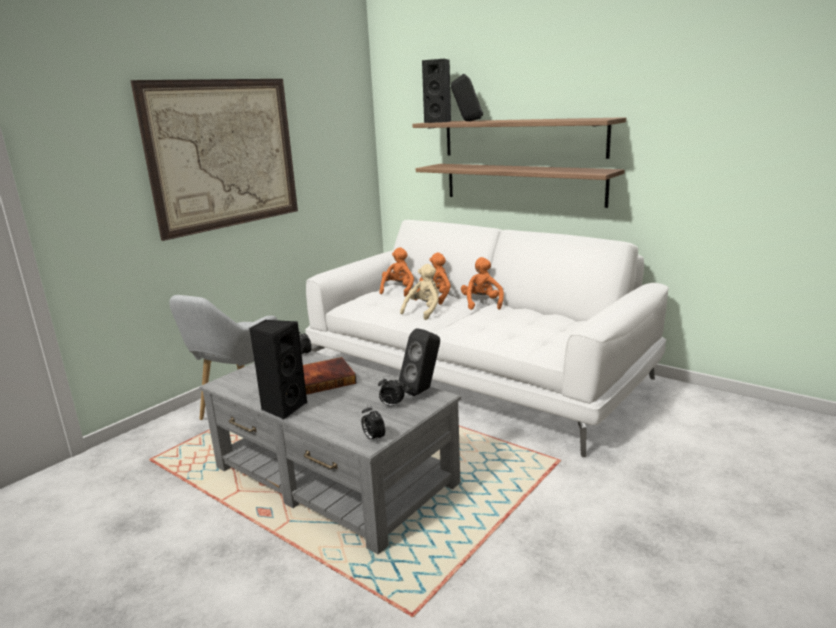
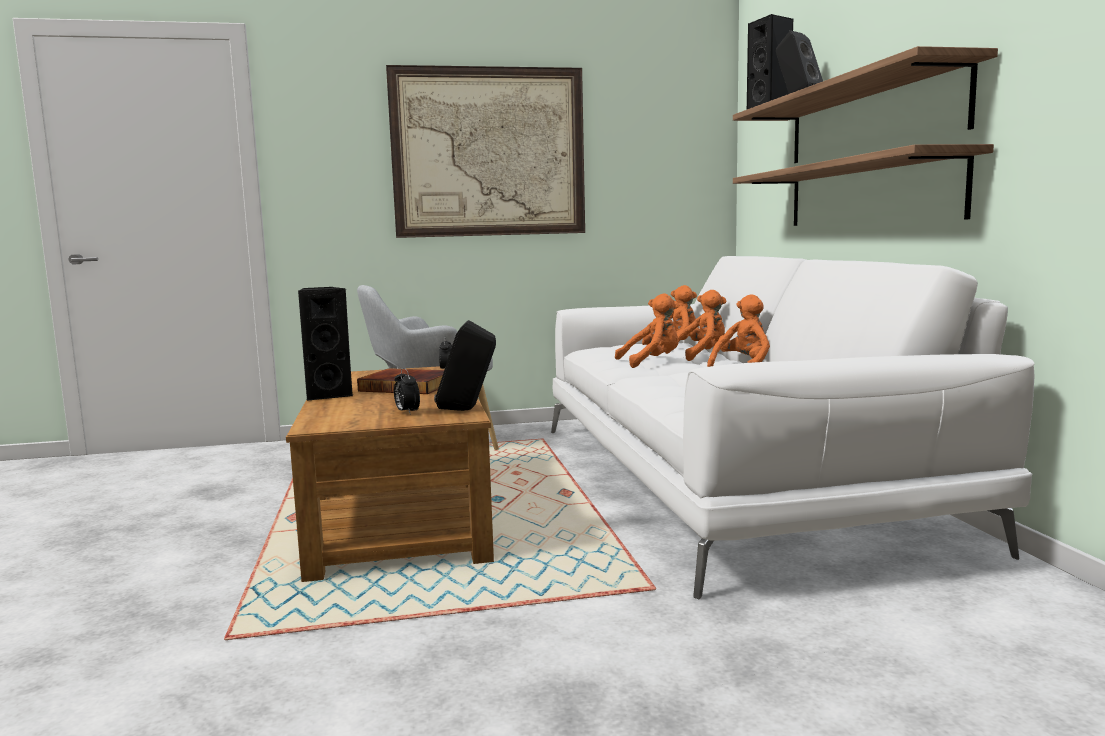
camera: 40 degrees right, 10 degrees down
(334, 476) = (397, 514): grey coffee table -> brown coffee table
(373, 438) = (325, 426): alarm clock -> none
(424, 311) = (652, 362): beige plush toy -> orange plush toy

